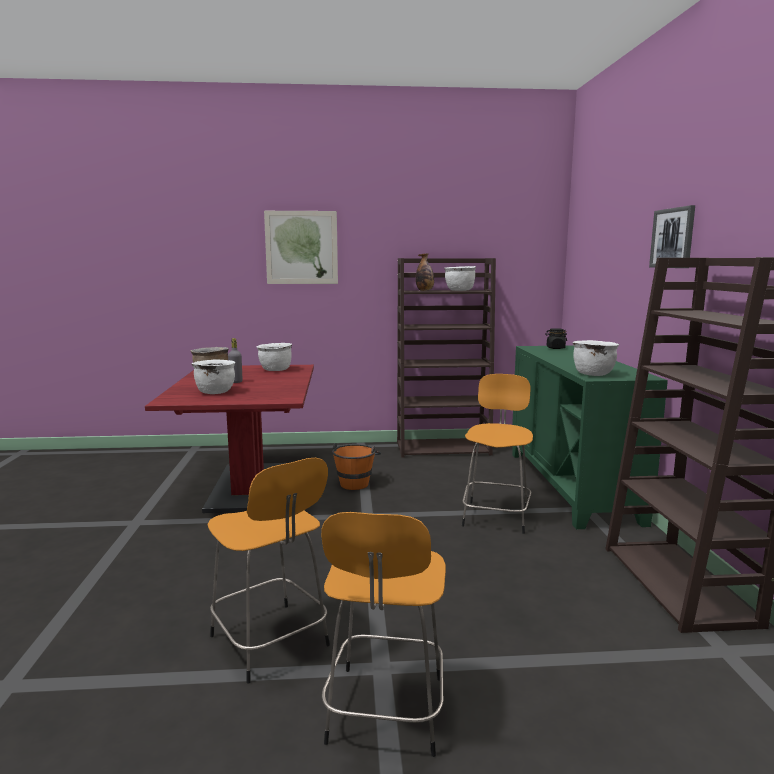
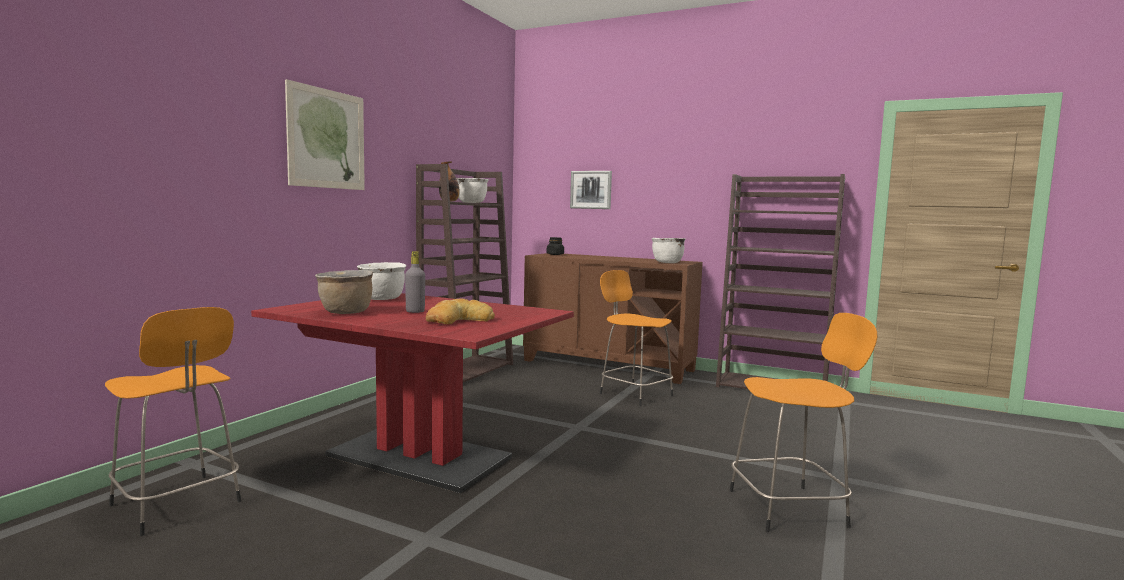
camera: 60 degrees left, 5 degrees down
(215, 392) = (458, 320): white cooking pot -> bread
(356, 482) = (492, 413): orange bucket -> none
(385, 713) = (894, 489): orange stool -> orange stool (177, 505)
(572, 485) = (608, 365): green cabinet -> brown cabinet
(673, 238) = (690, 163): picture -> picture (591, 190)

